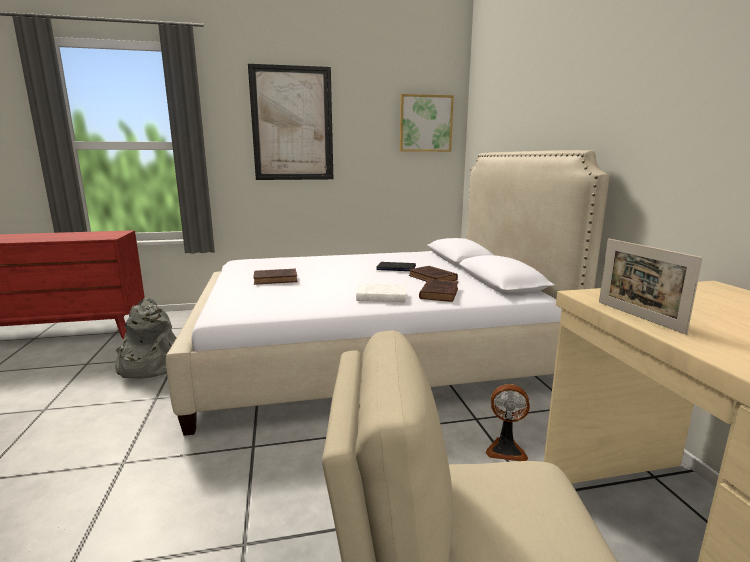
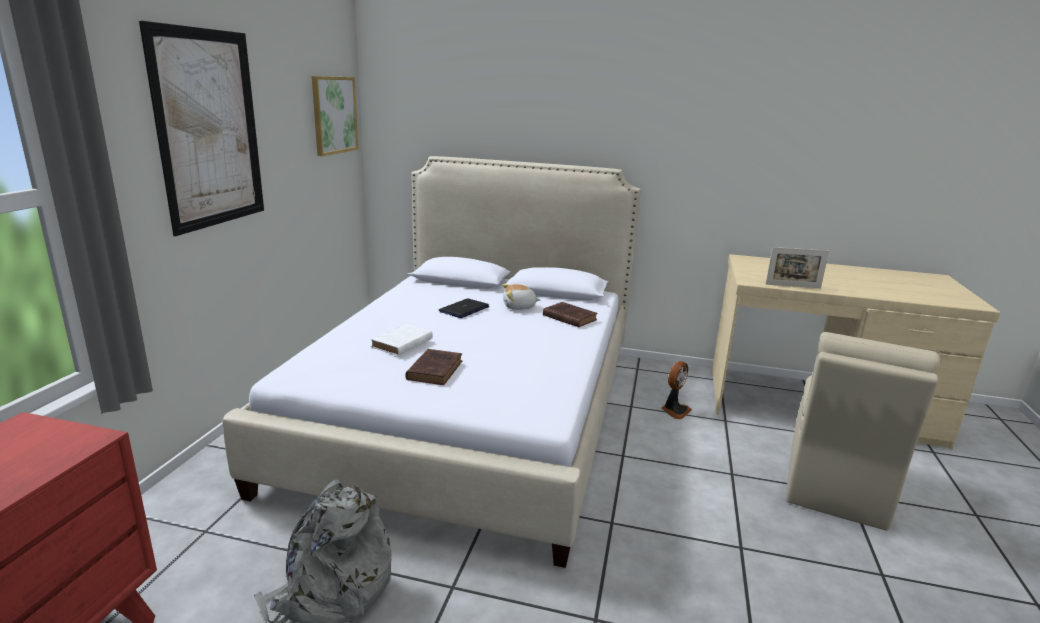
camera: 65 degrees left, 5 degrees up
(380, 297) = (558, 339): white book -> white book (401, 343)
(433, 278) = (519, 307): brown book -> plush toy

